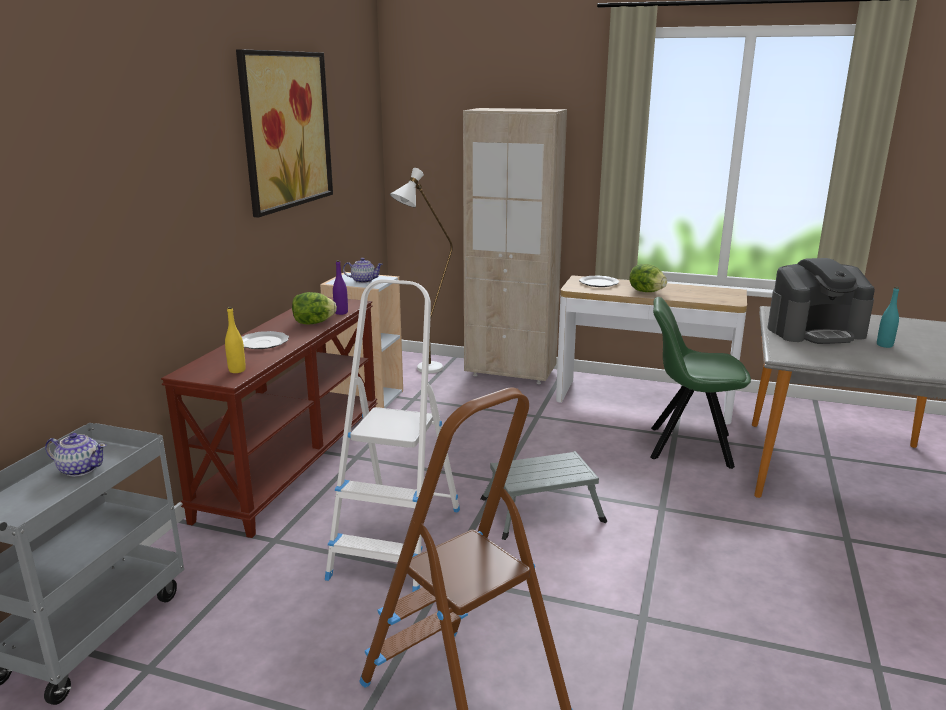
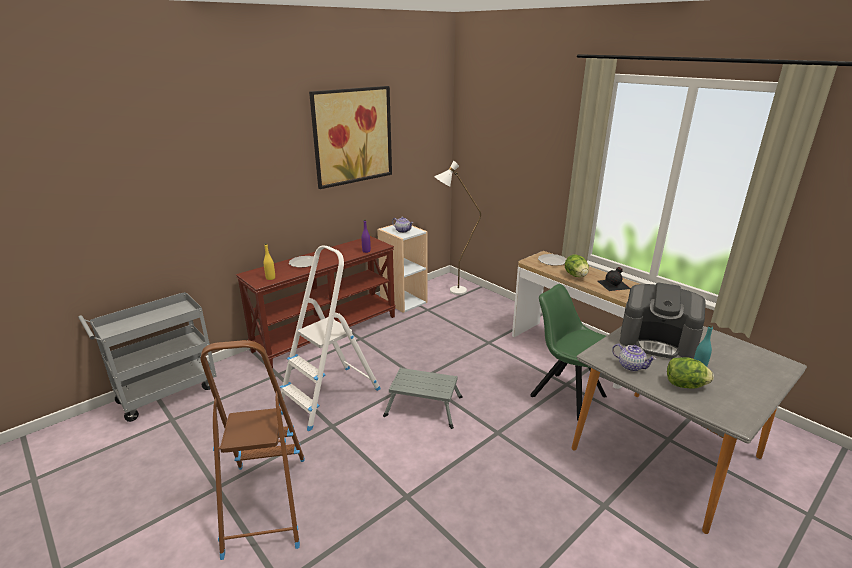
camera: 30 degrees right, 5 degrees up
(80, 469) = (164, 315): teapot -> teapot (630, 366)
(313, 323) = (343, 255): lettuce -> lettuce (684, 385)
(511, 374) = (504, 307): beige cabinet -> none
(697, 292) = (614, 284): none -> black bottle

